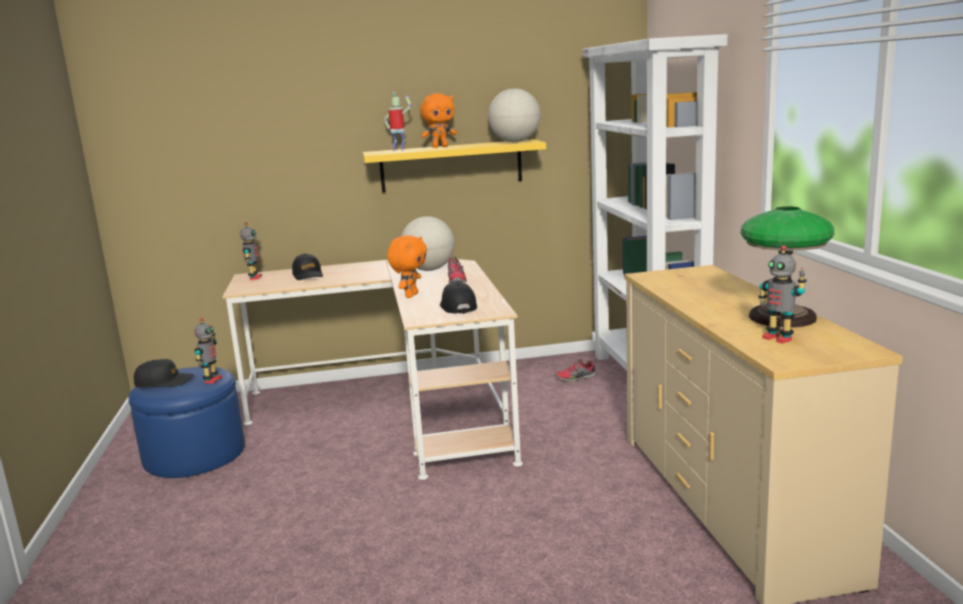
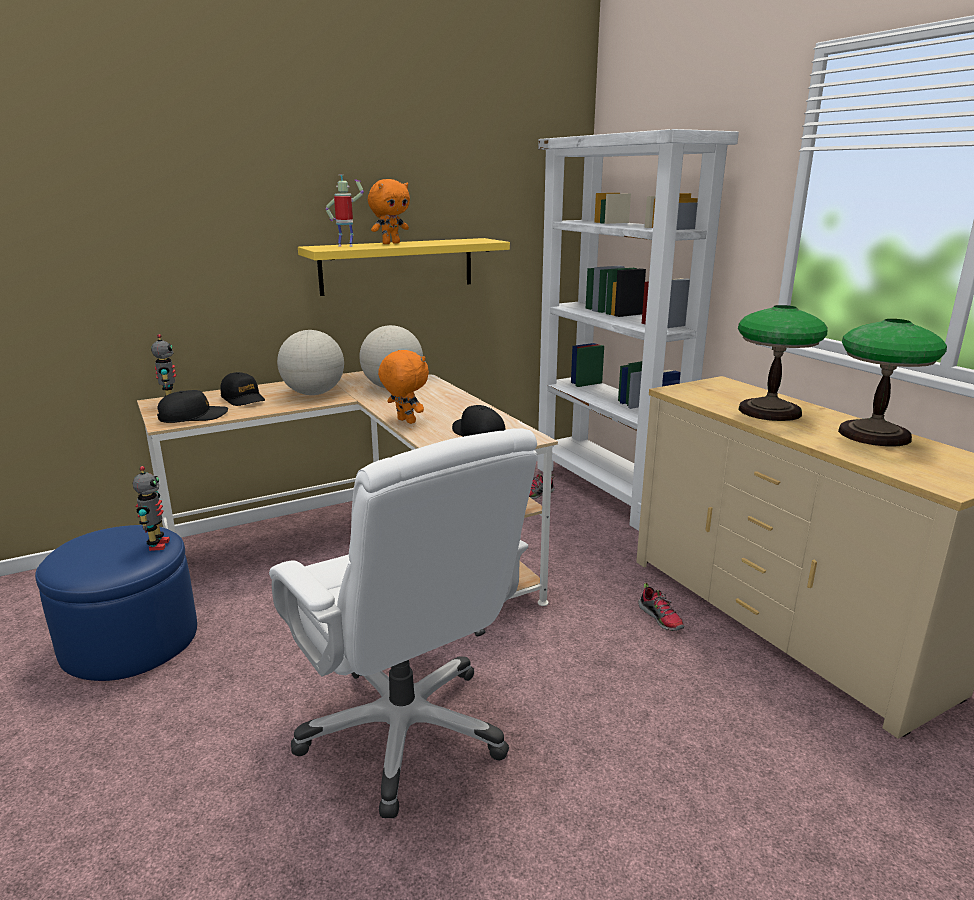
camera: 20 degrees left, 5 degrees up
(164, 382) = (87, 554): black cap -> black cap (193, 417)
(345, 538) = (405, 731): none -> white office chair
(410, 295) = (405, 421): orange plush toy -> orange plush toy turned 45 degrees counterclockwise
(456, 280) = (440, 400): shoe -> shoe (661, 618)
(515, 142) = (472, 240): globe -> globe (313, 393)
(709, 295) = (769, 411): none -> table lamp
(778, 338) = (906, 460): toy robot -> none

